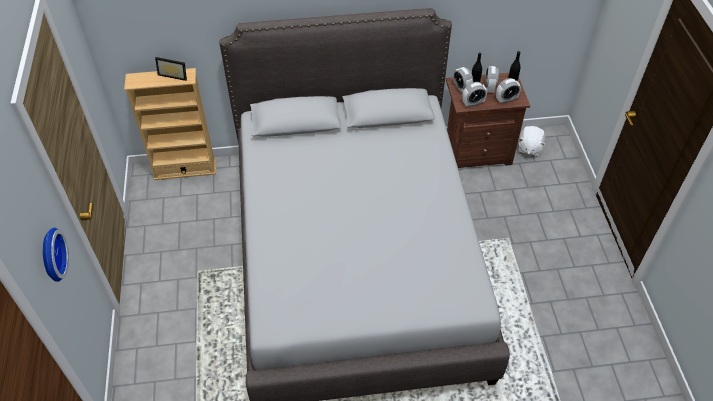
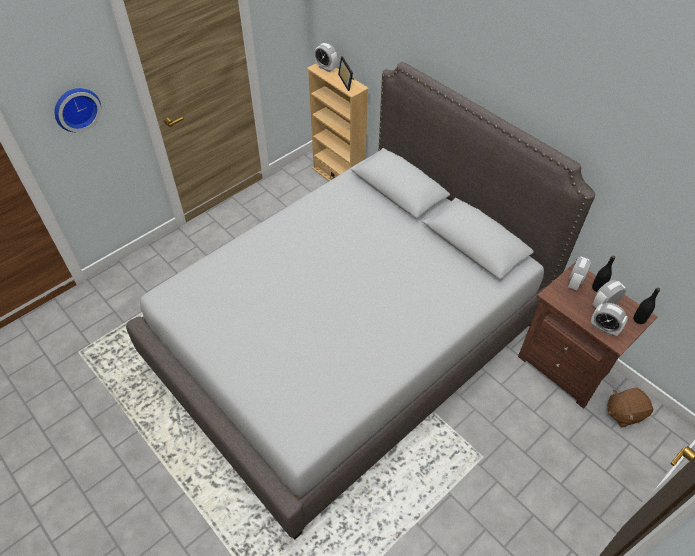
camera: 55 degrees right, 0 degrees up
(473, 103) = (565, 302): alarm clock -> alarm clock (326, 68)
(529, 148) = (624, 413): white plush toy -> brown plush toy

